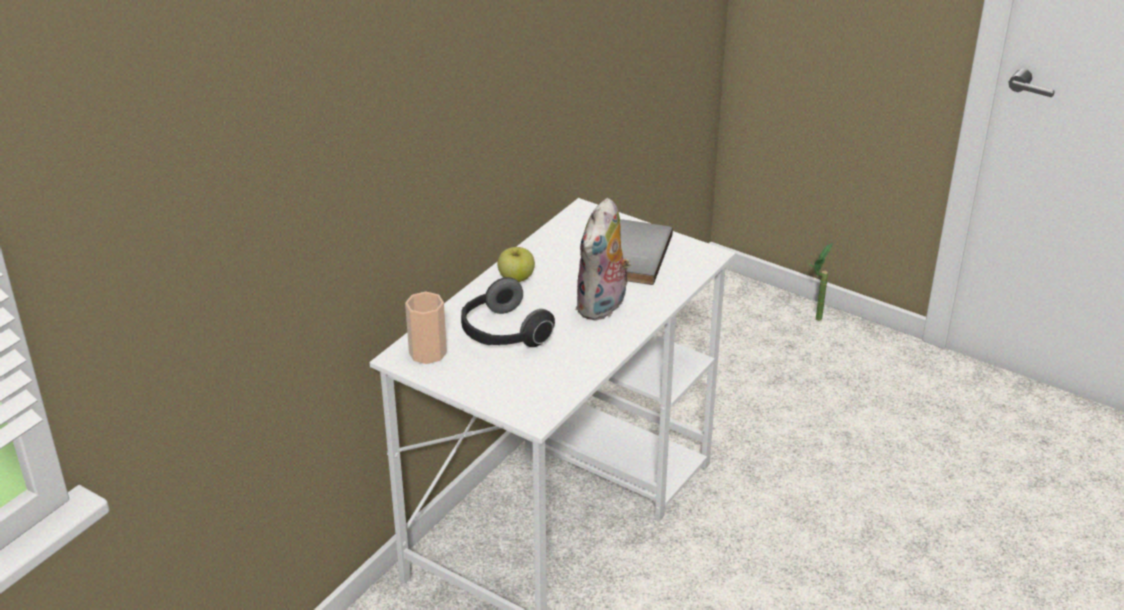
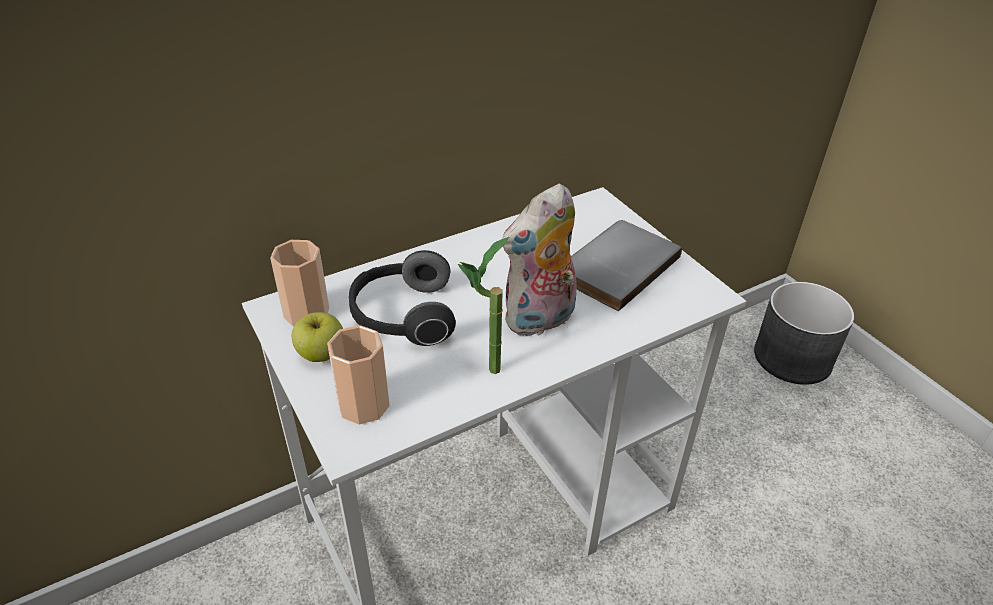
camera: 25 degrees right, 5 degrees up
(516, 278) = (470, 255): apple -> apple (321, 353)
(524, 393) = (363, 405): none -> cup
(748, 315) = (793, 357): none -> grey planter
(815, 322) = (862, 386): potted plant -> potted plant (483, 373)

